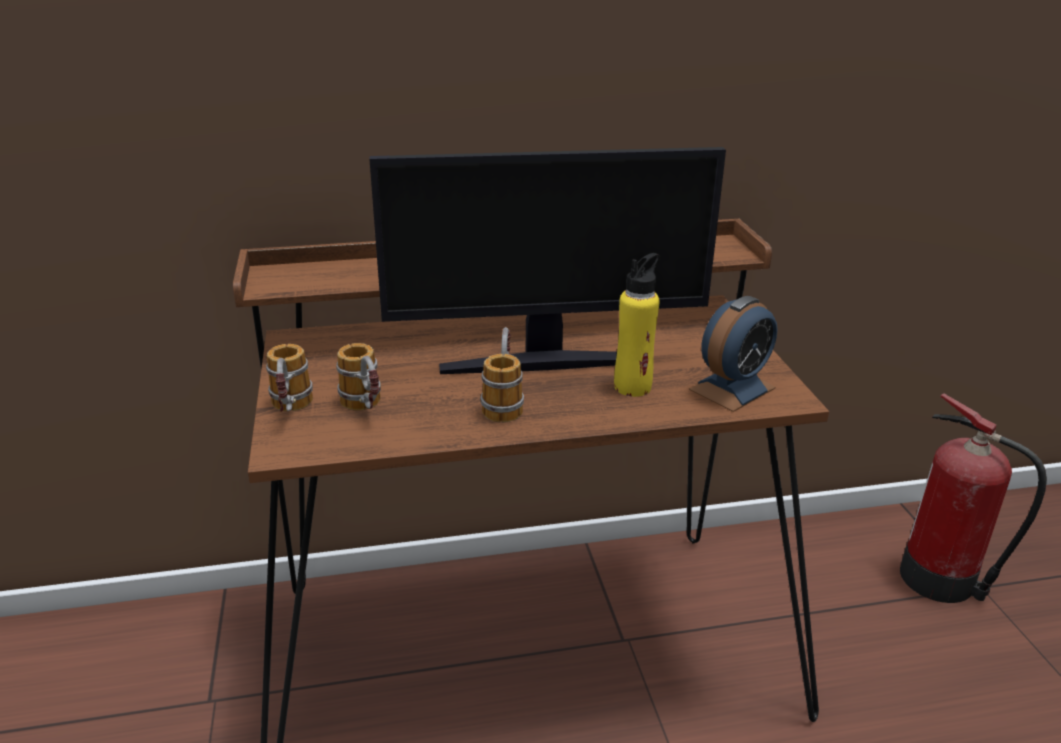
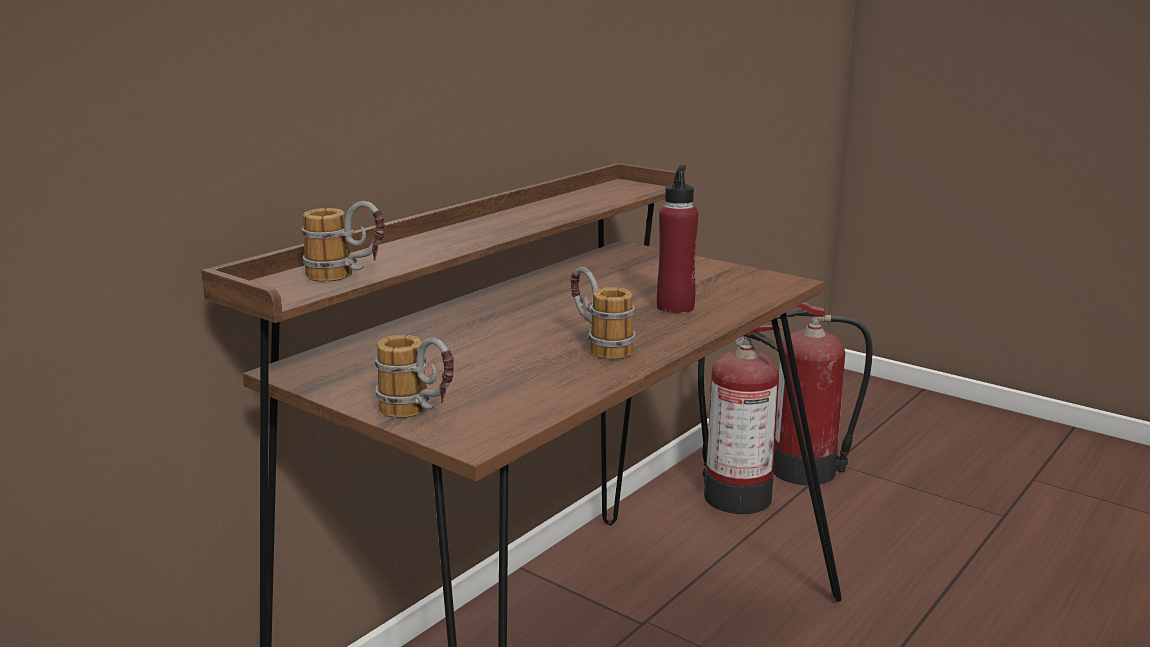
camera: 40 degrees left, 10 degrees down
(366, 409) = (491, 388): mug -> mug (347, 277)
(545, 361) = (575, 313): monitor -> none
(632, 387) = (675, 307): yellow bottle -> red bottle
(732, 388) = (743, 288): alarm clock -> none
(834, 569) = (733, 495): none -> fire extinguisher

